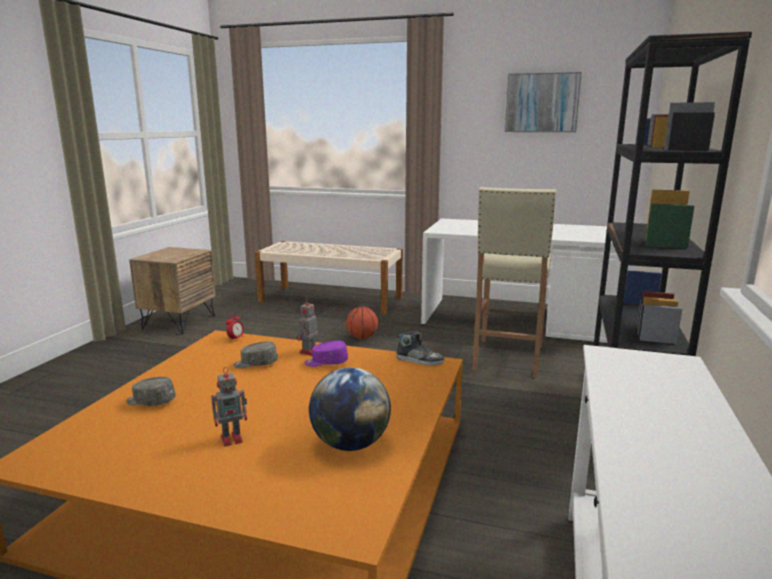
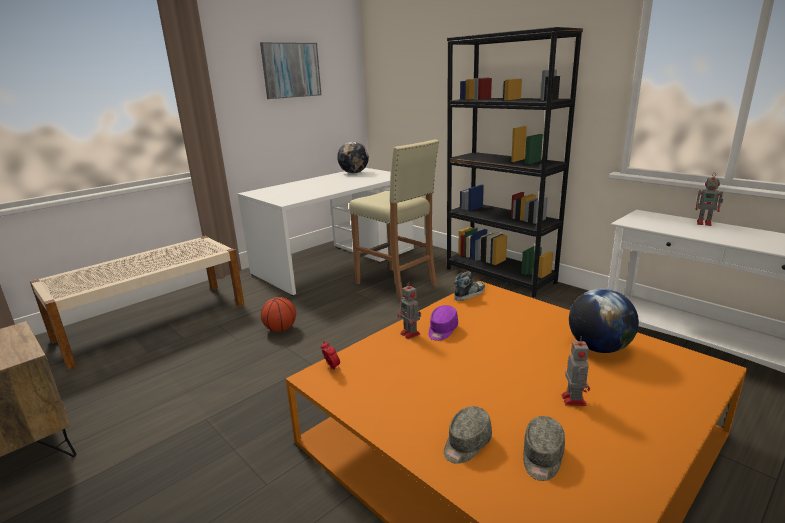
camera: 60 degrees left, 5 degrees up
(255, 364) = (414, 365): grey cap -> grey cap (542, 457)
(580, 228) = (354, 173): none -> globe
(706, 408) = (705, 223): none -> toy robot

